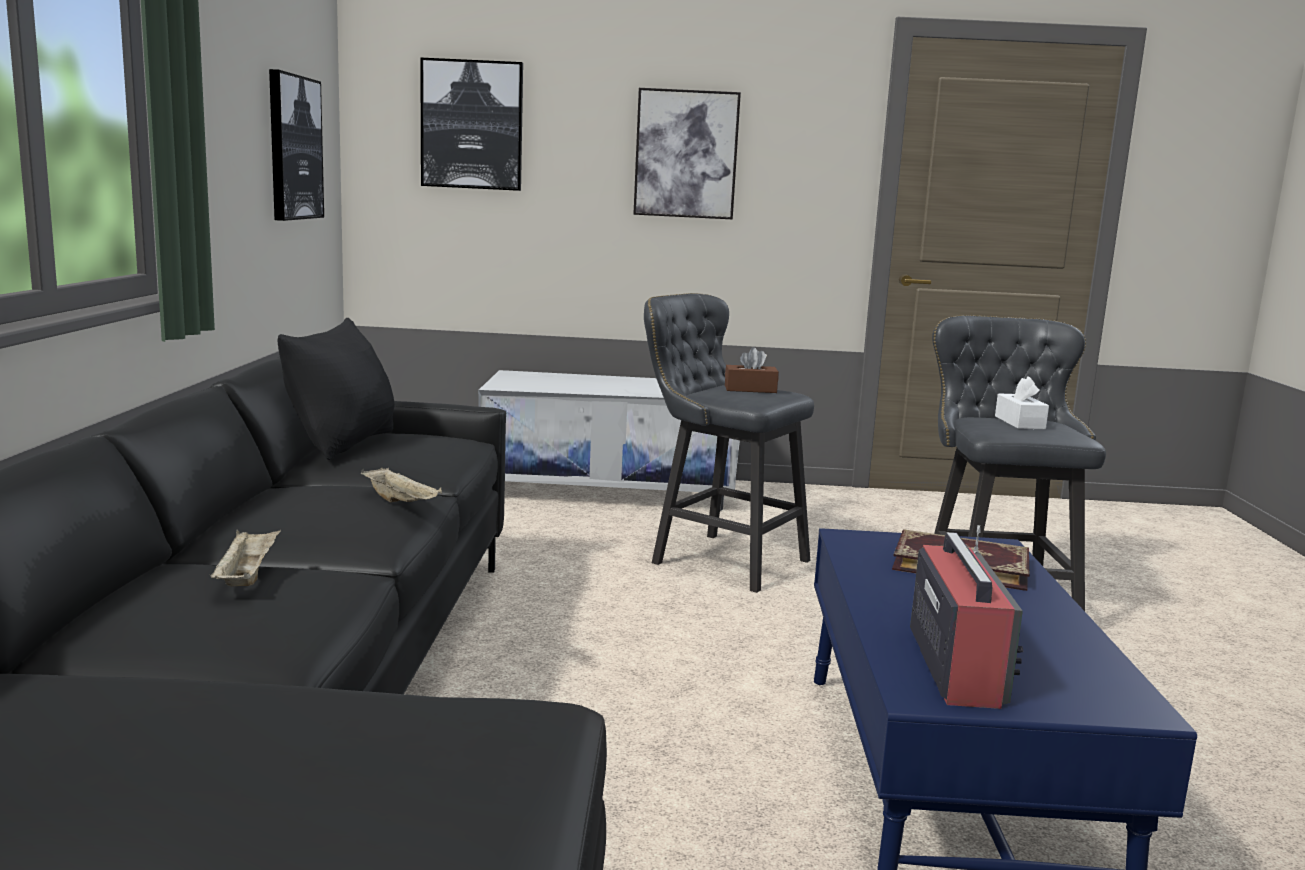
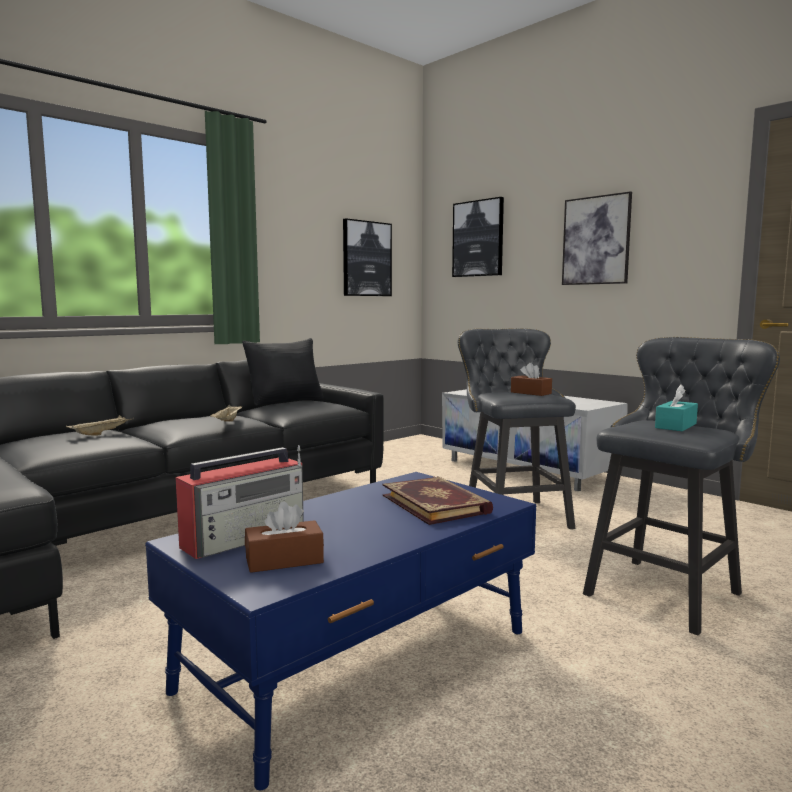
camera: 45 degrees right, 5 degrees down
(1019, 422) = (676, 426): white tissue box -> turquoise tissue box
(1061, 674) = (284, 560): none -> brown tissue box

